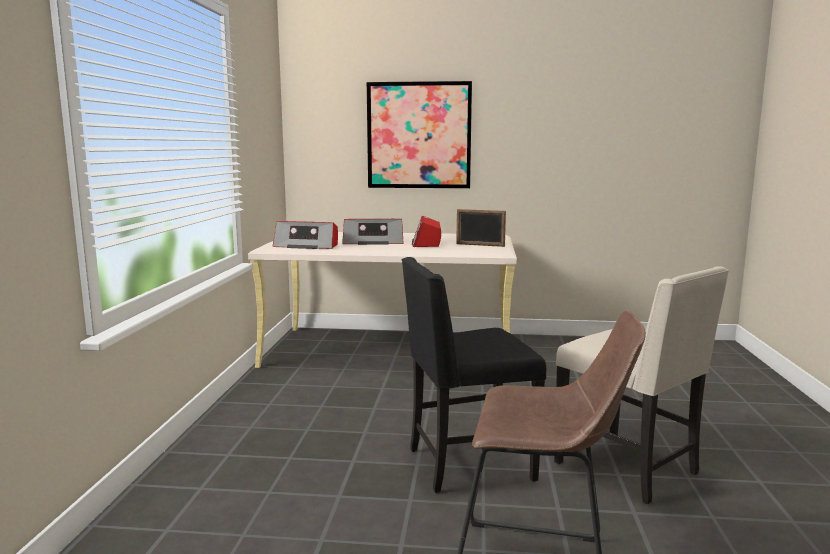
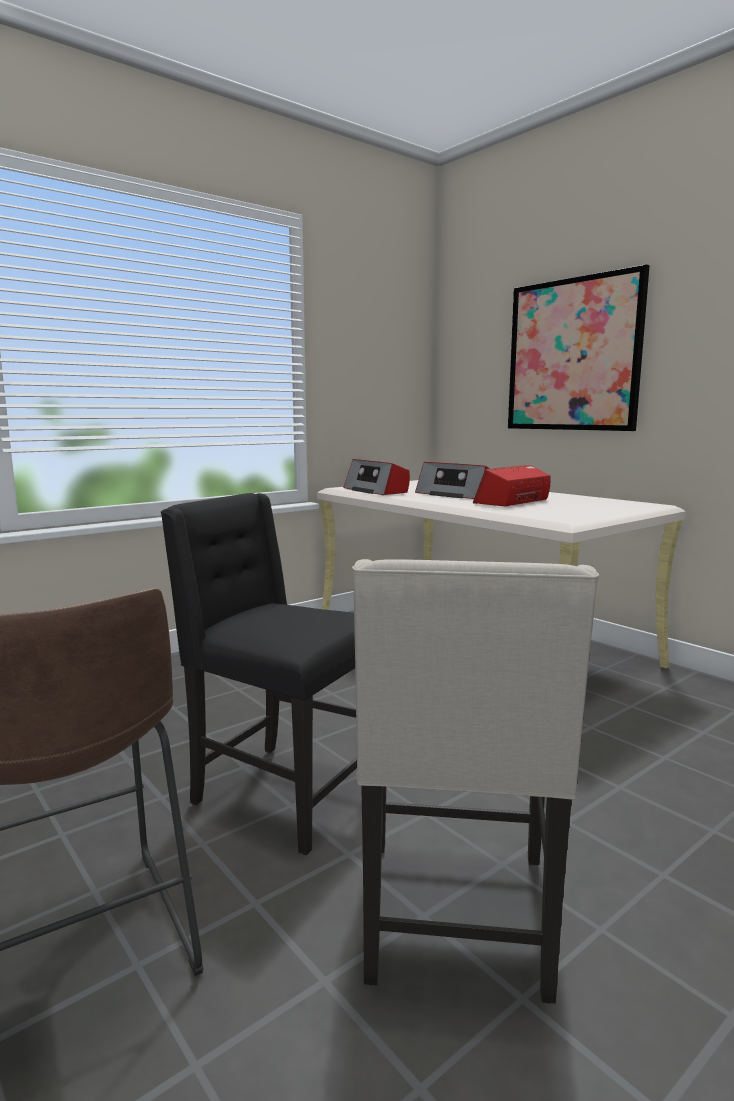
camera: 45 degrees right, 0 degrees up
(480, 245) = (570, 511): picture frame -> none

